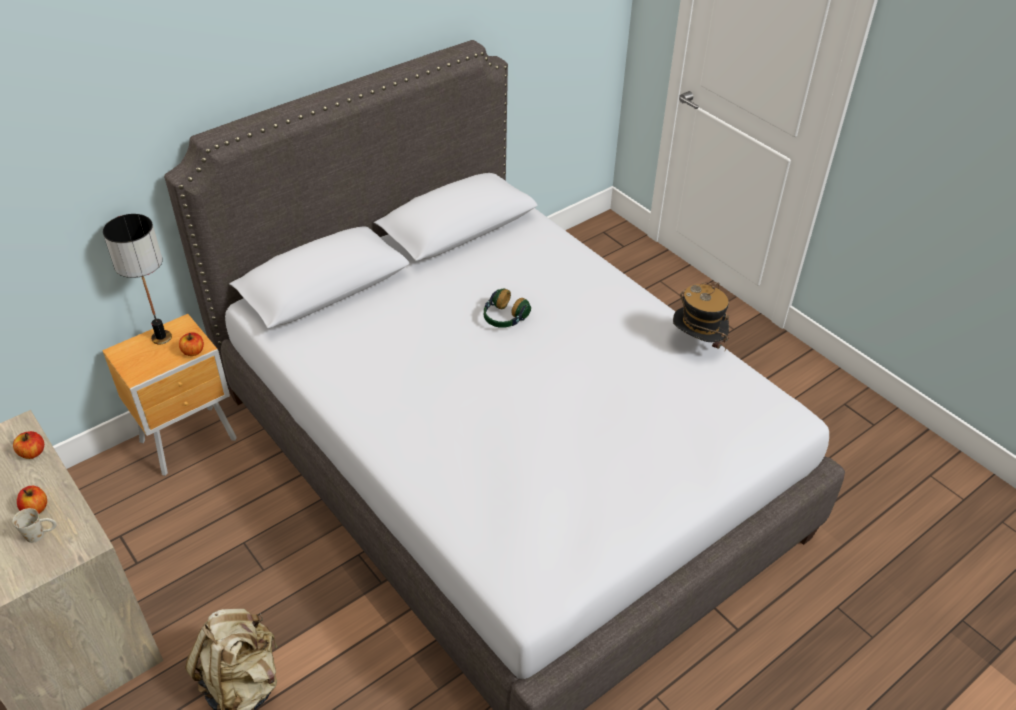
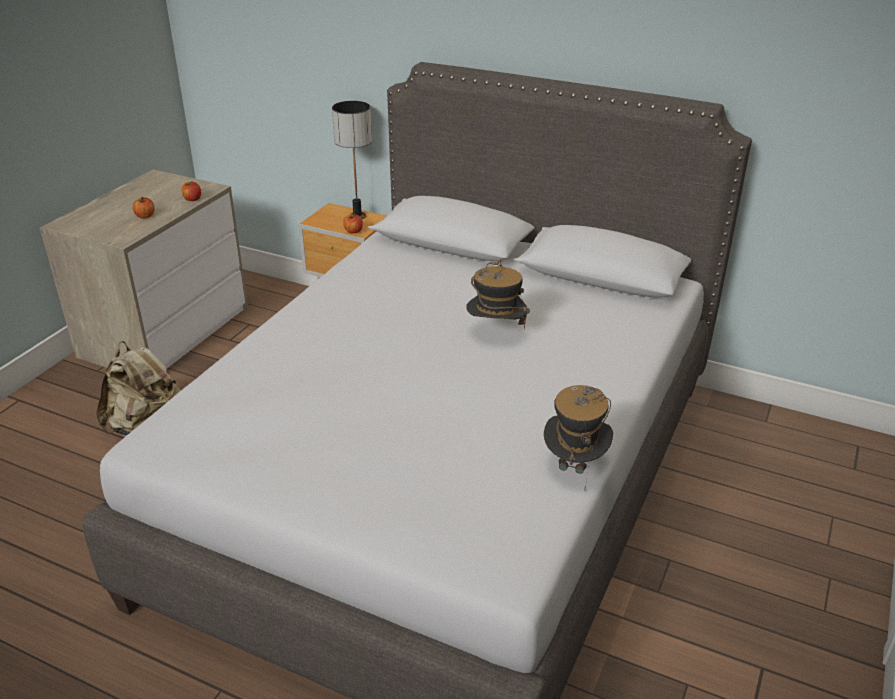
camera: 65 degrees right, 10 degrees down
(41, 534) = (124, 224): white mug -> none
(504, 318) = (496, 333): headphones -> hat

